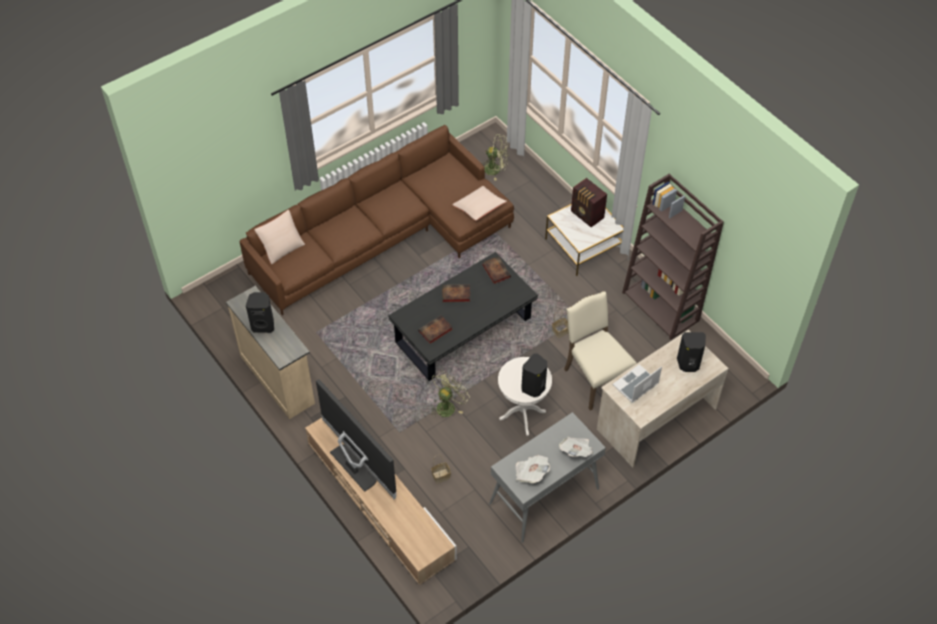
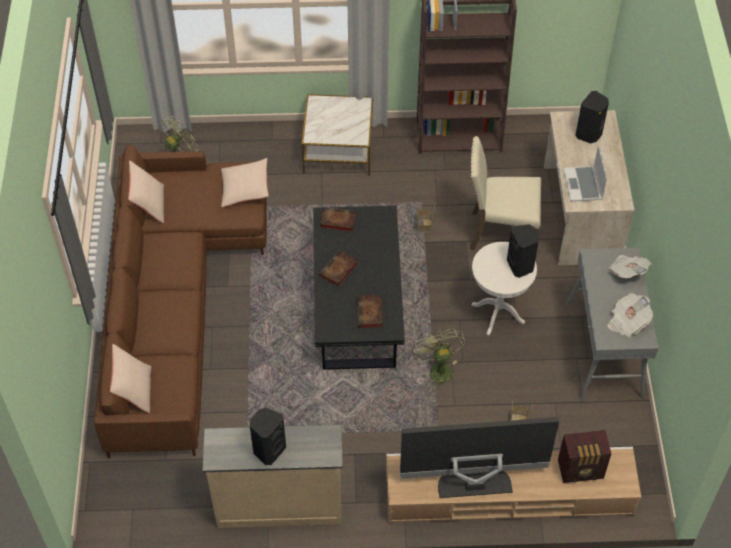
camera: 55 degrees left, 0 degrees up
(424, 169) = (149, 205): none -> beige pillow
(587, 215) = (330, 114): radio -> radio (581, 470)

